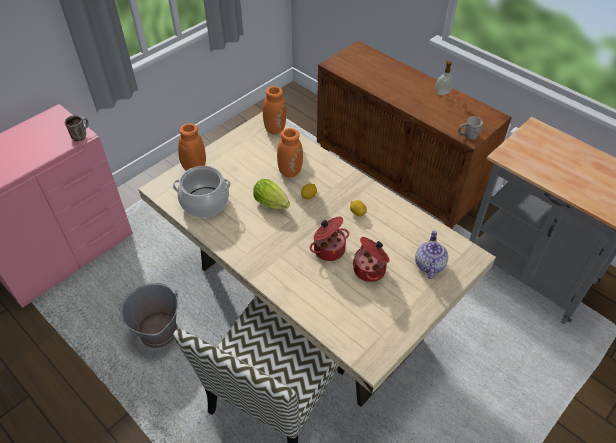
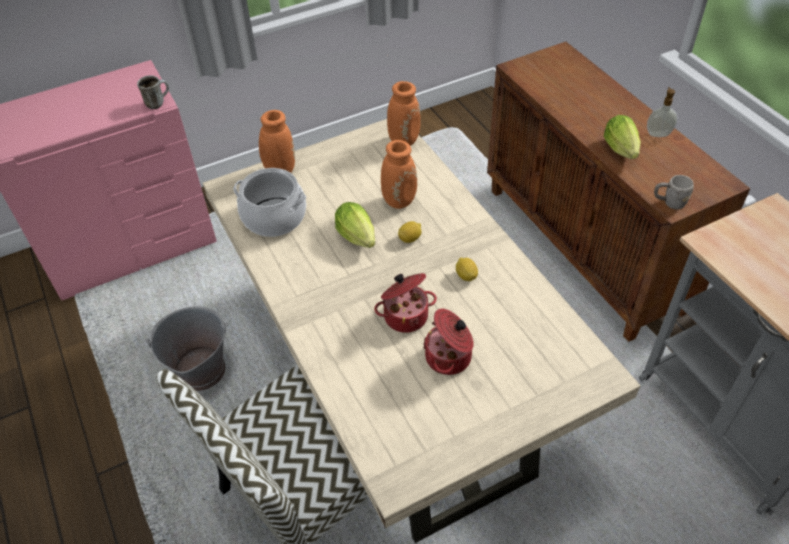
camera: 20 degrees right, 0 degrees up
(425, 108) = (621, 151): none -> lettuce
(429, 264) = (536, 371): teapot -> none

